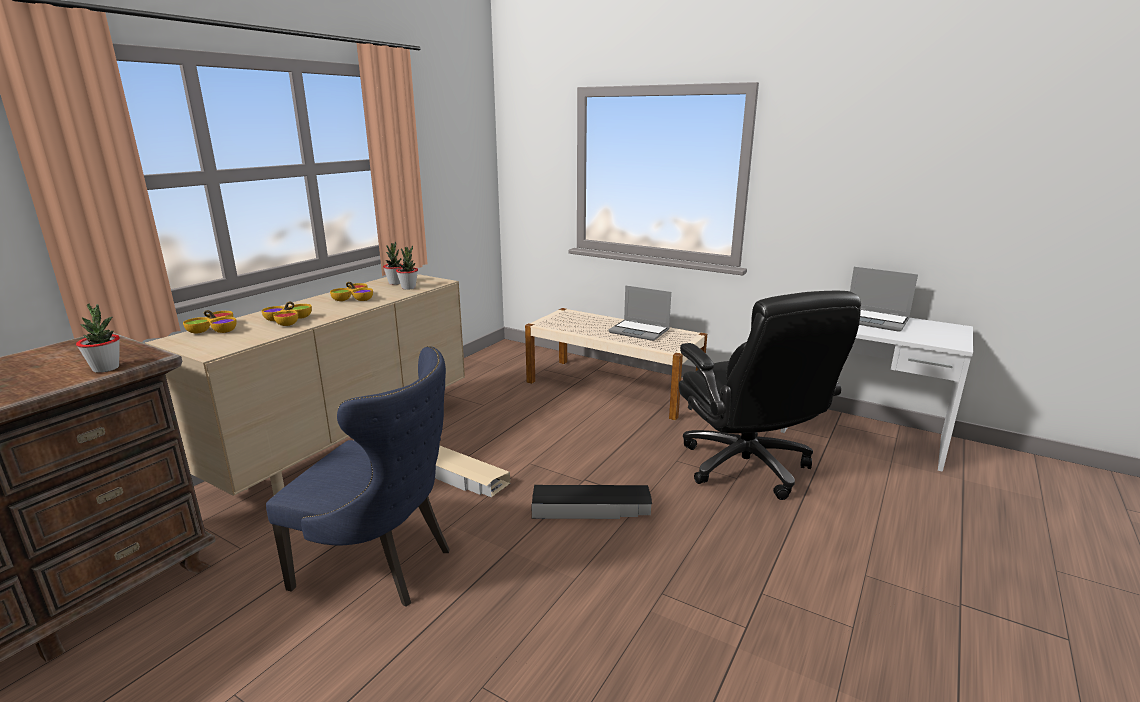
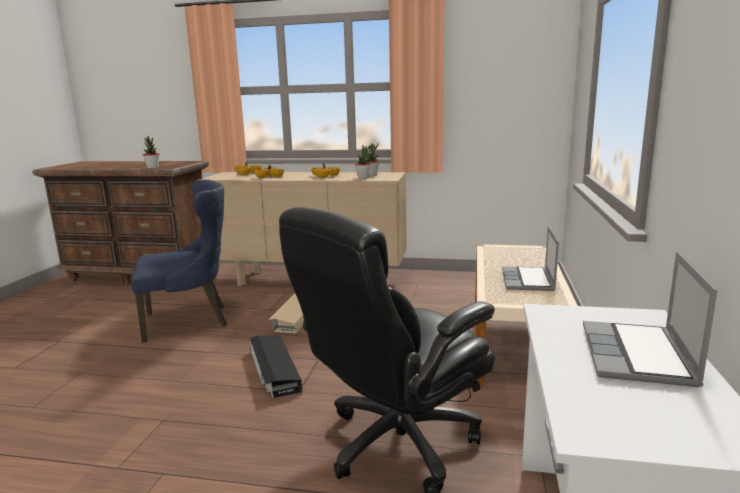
camera: 70 degrees right, 5 degrees down
(381, 565) = (189, 321): blue chair -> blue chair turned 105 degrees counterclockwise

